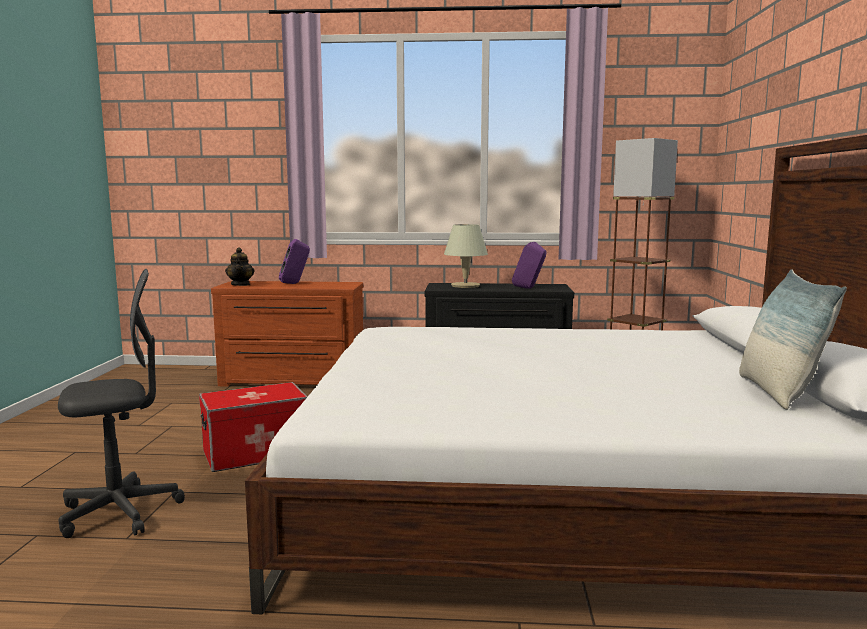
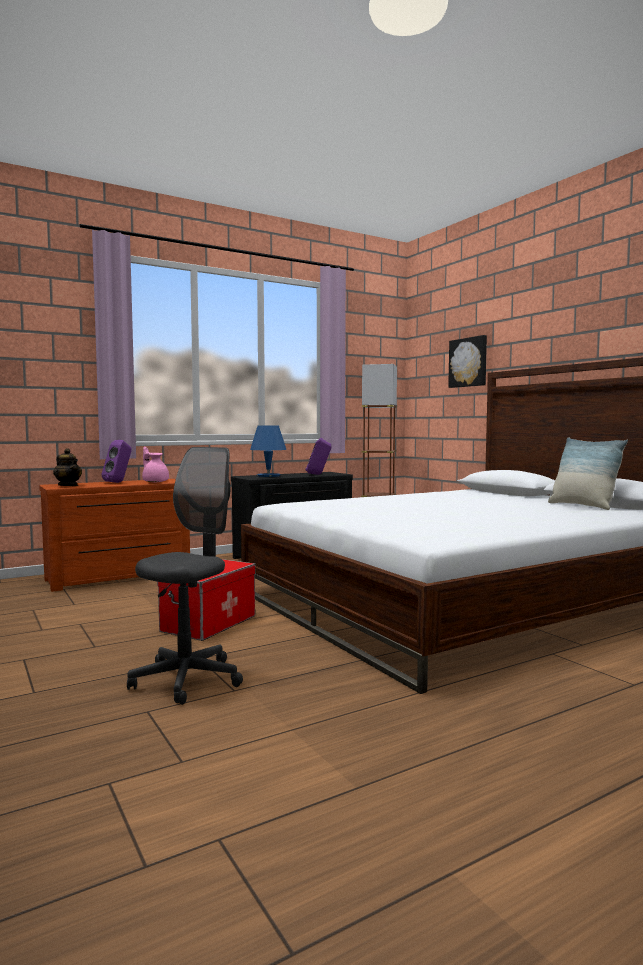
camera: 35 degrees left, 5 degrees down
(325, 286) = (155, 482): none -> pink teapot
(465, 286) = (268, 476): beige table lamp -> blue table lamp
(770, 130) = (468, 362): none -> picture

